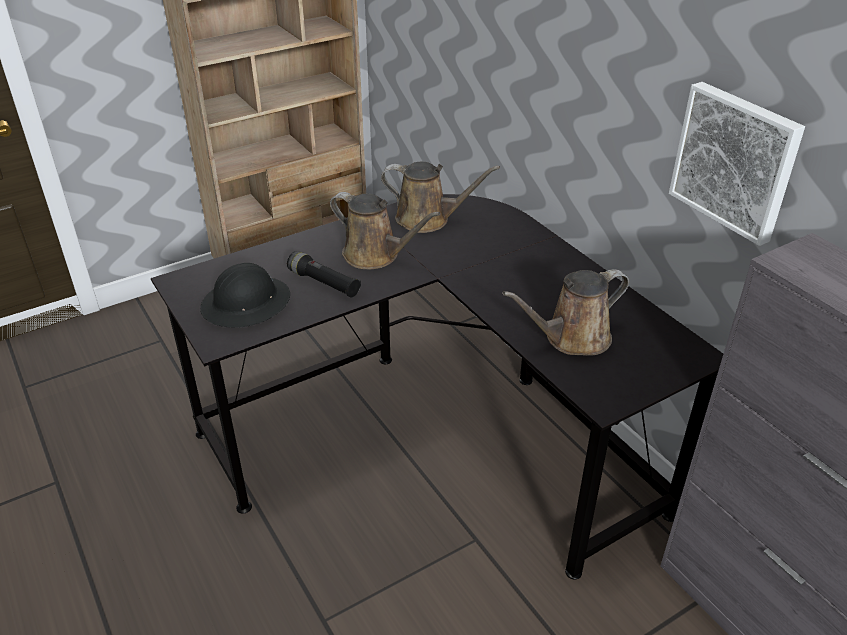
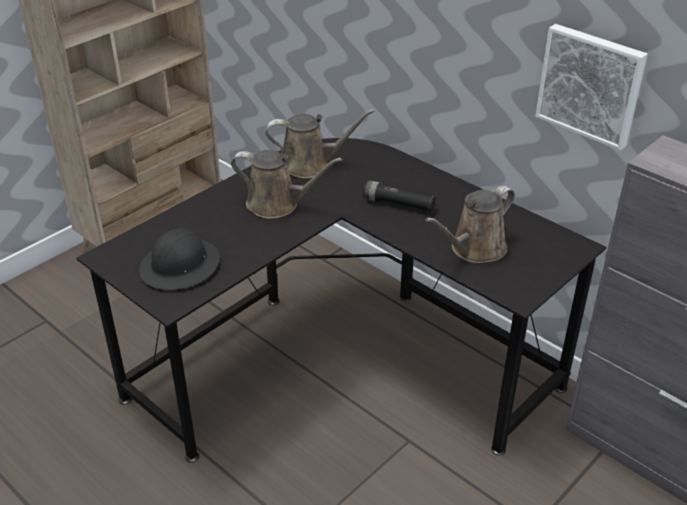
camera: 15 degrees left, 0 degrees up
(324, 283) = (242, 236): black flashlight -> black flashlight (398, 205)

